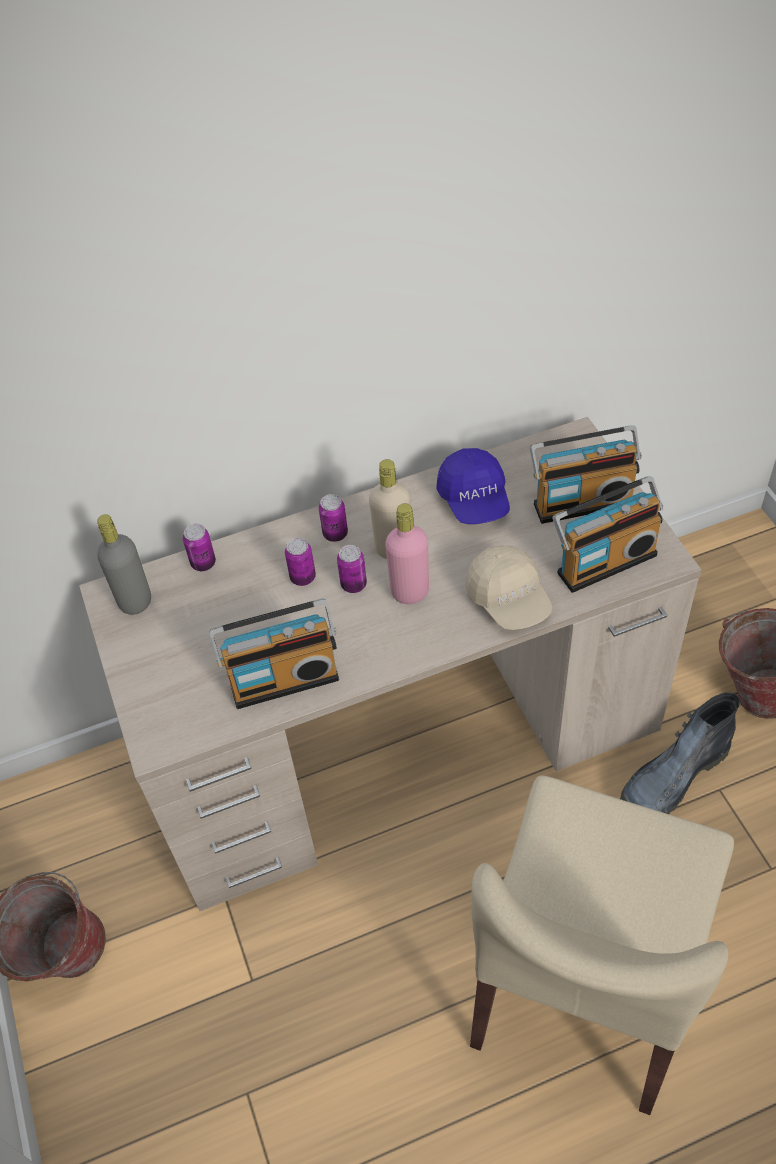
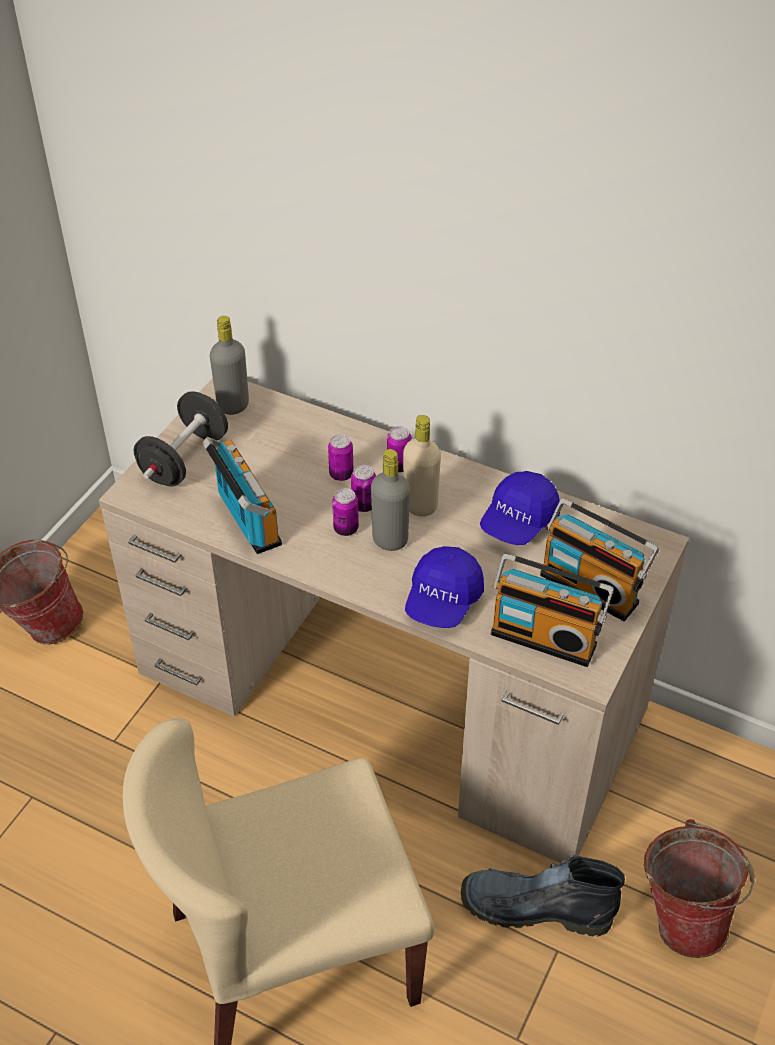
camera: 45 degrees right, 5 degrees down
(160, 678) = (184, 459): none -> black dumbbell
(203, 563) = (299, 416): can -> can (346, 529)
(283, 678) = (245, 520): radio -> radio turned 150 degrees counterclockwise
(410, 592) = (390, 540): pink bottle -> grey bottle
(509, 600) = (443, 601): beige cap -> blue cap

